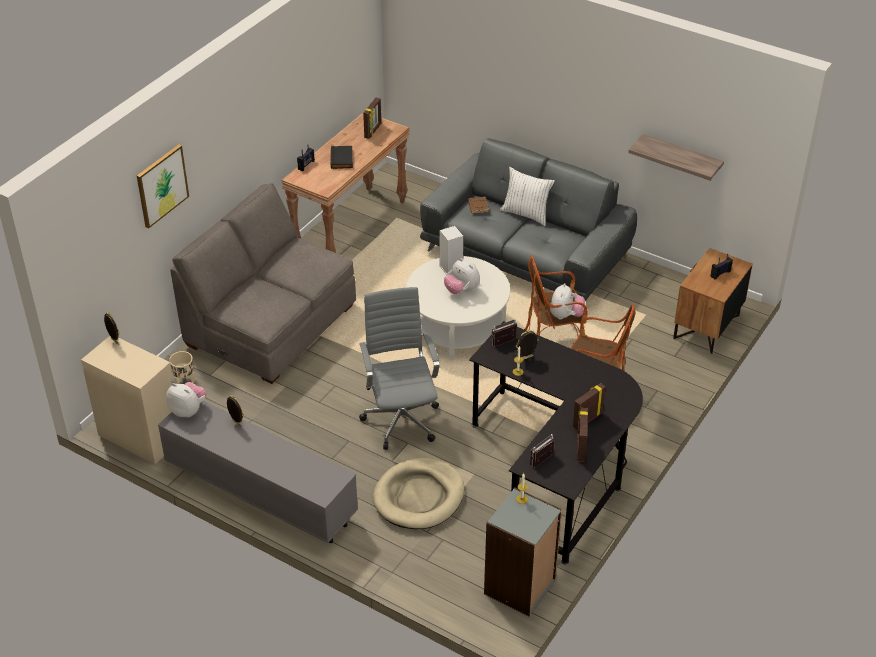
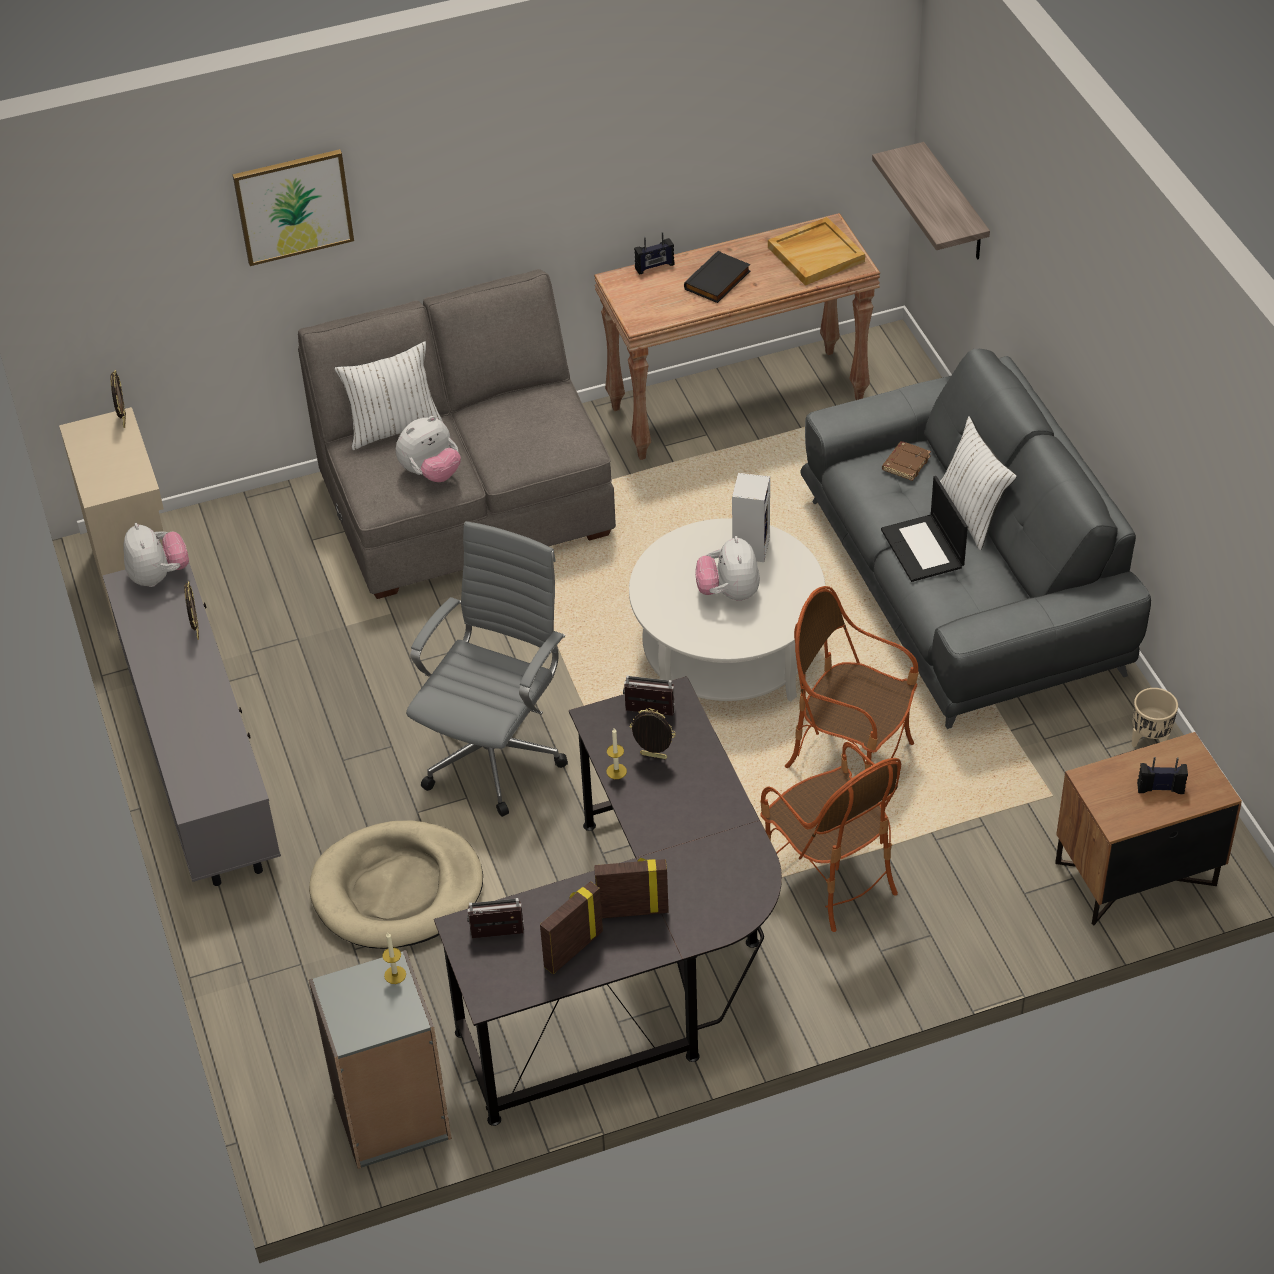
camera: 40 degrees right, 5 degrees up
(184, 381) = (271, 531): beige planter -> beige planter (1150, 742)
(237, 292) = (393, 428): none -> white pillow
(373, 131) = (816, 254): picture frame -> beige tray
(522, 235) = (923, 549): none -> laptop
(566, 316) = (853, 723): plush toy -> plush toy (431, 473)
(681, 158) = (1216, 540): shelf -> shelf (955, 204)

